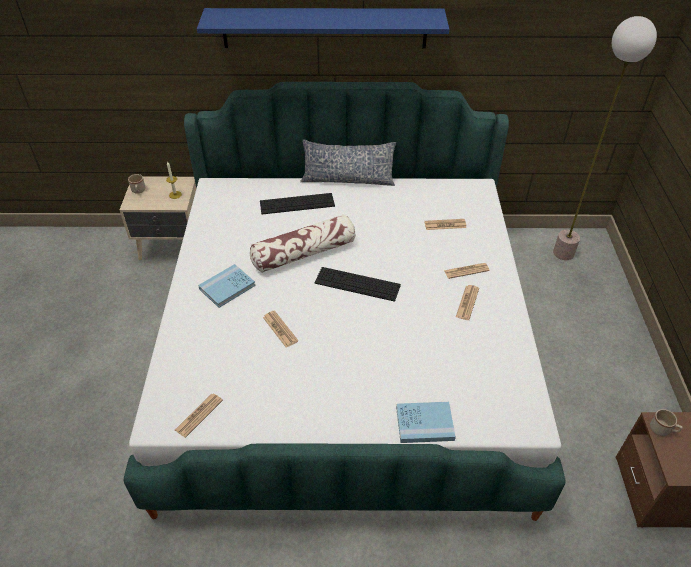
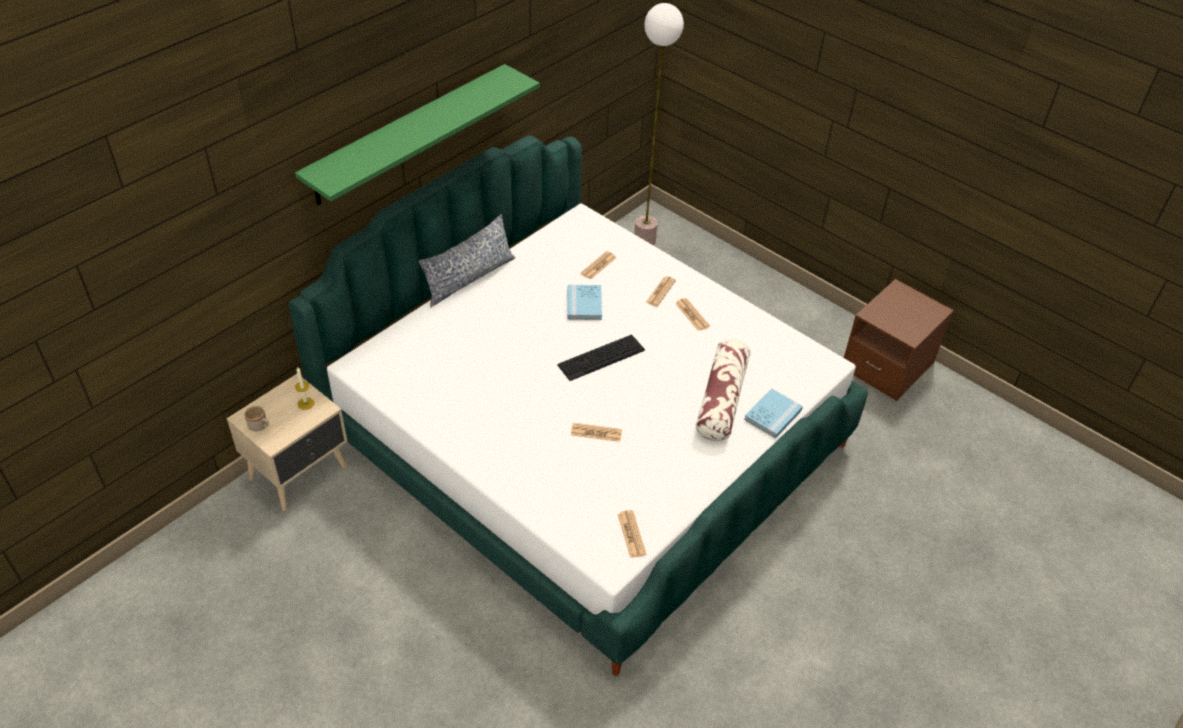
camera: 50 degrees left, 0 degrees up
(227, 287) = (507, 435): blue book -> blue book (584, 304)
(297, 203) = (457, 328): keyboard -> none
(304, 253) = (526, 364): pillow -> pillow (721, 399)
(324, 28) = (408, 134): blue shelf -> green shelf
(662, 430) = (877, 317): beige mug -> none

